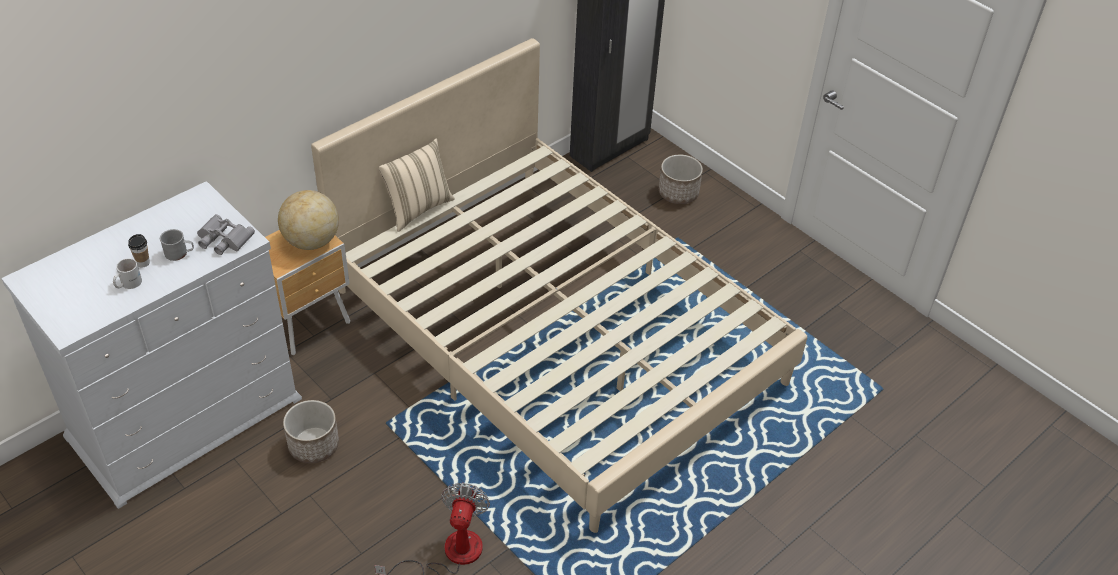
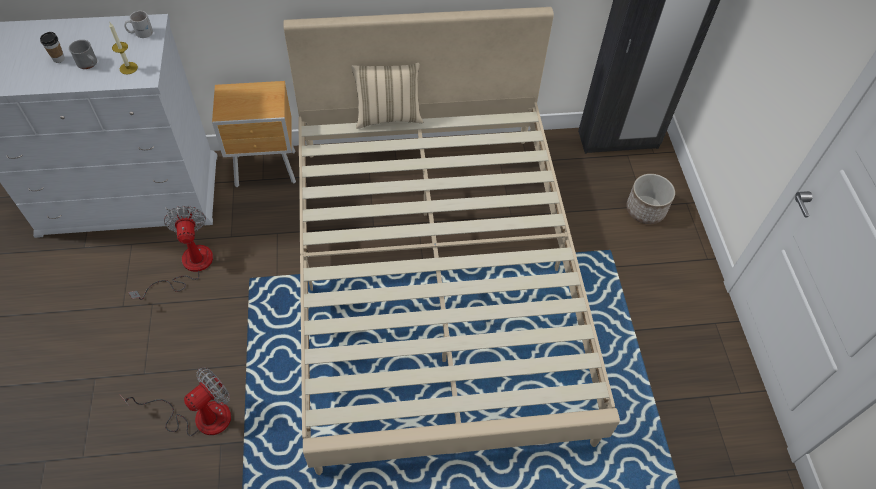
camera: 35 degrees right, 10 degrees up
(127, 283) = (32, 70): white mug -> white mug (140, 32)
(223, 239) = (128, 68): grey binoculars -> candle
(311, 241) = (263, 104): globe -> none
(314, 445) = (188, 266): planter -> fan

